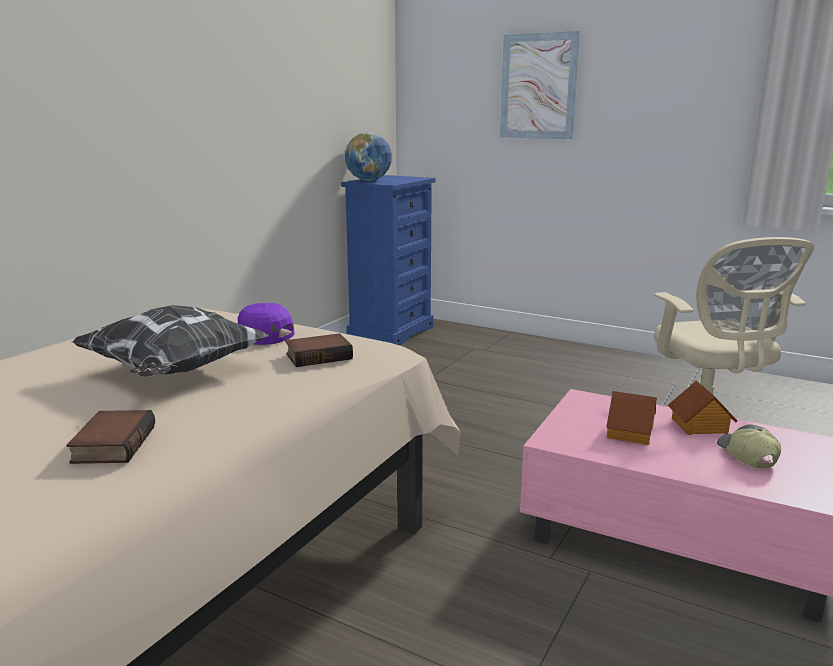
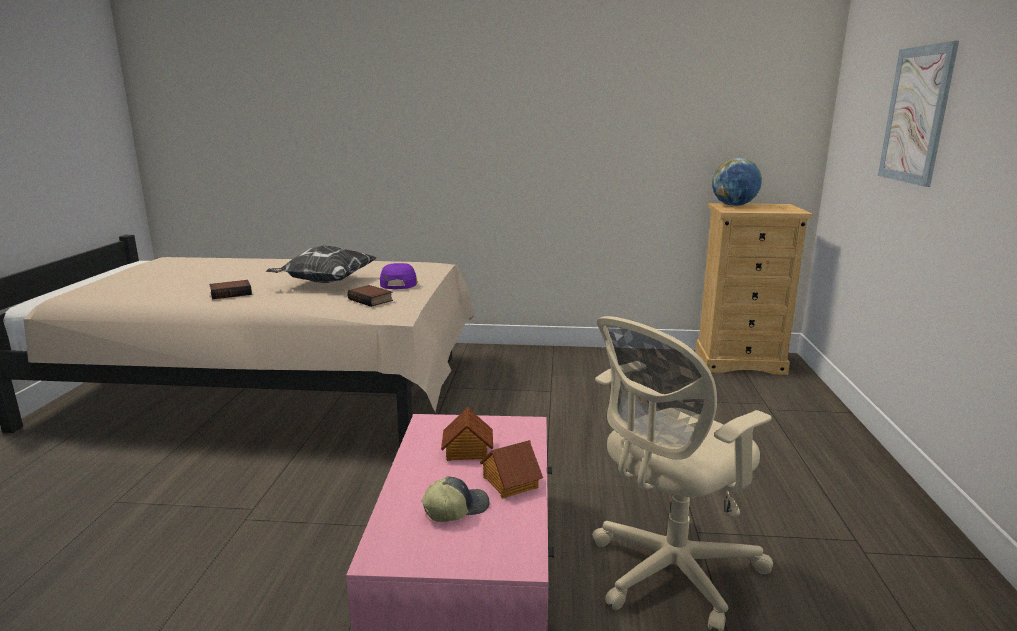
camera: 65 degrees right, 0 degrees up
(391, 332) = (739, 362): blue dresser -> beige dresser

